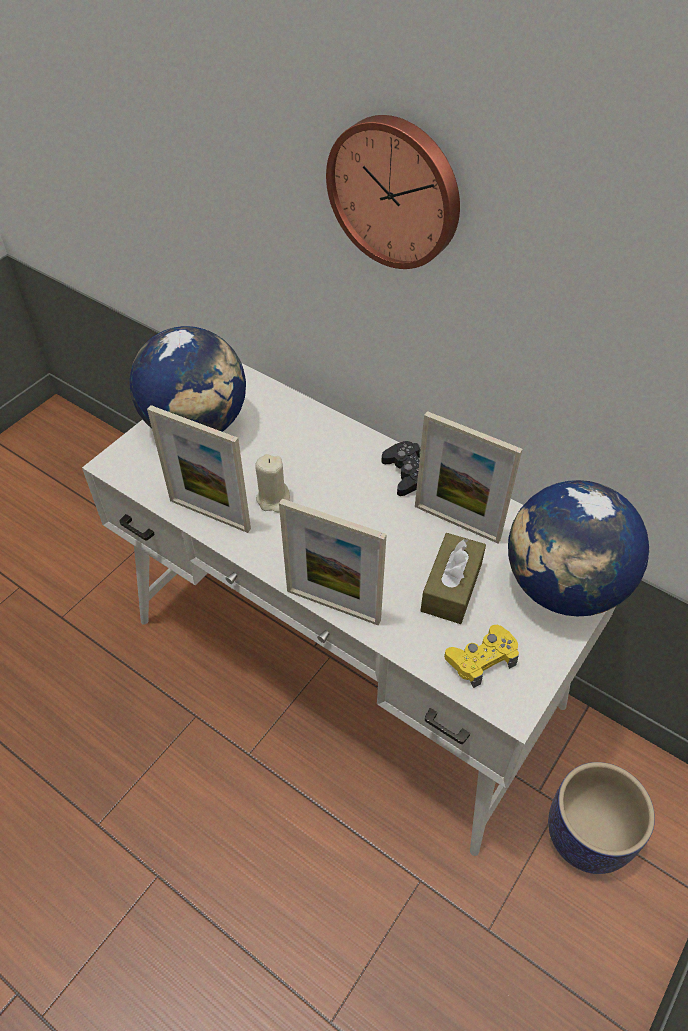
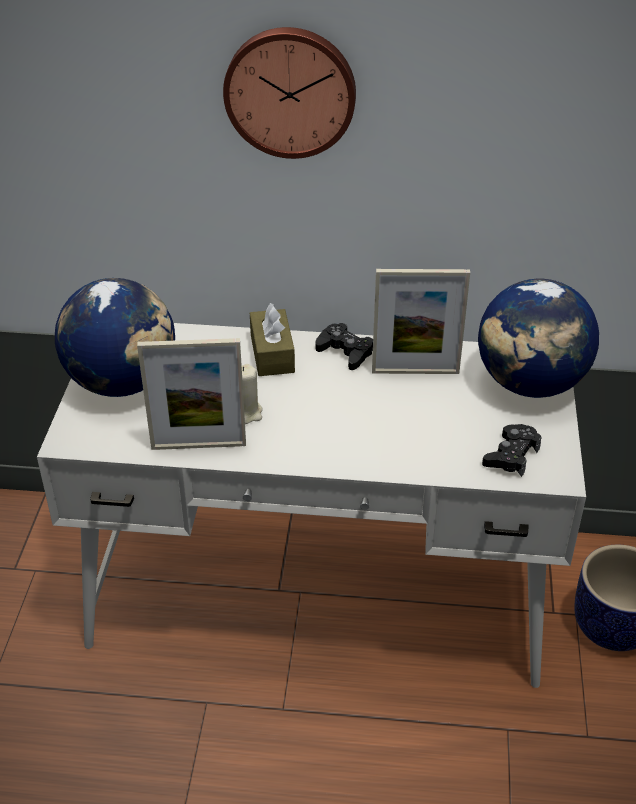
camera: 30 degrees left, 10 degrees down
(333, 605) = (366, 468): picture frame -> none
(451, 587) = (448, 417): brown tissue box -> brown tissue box (272, 354)
(481, 659) = (511, 455): yellow game controller -> black game controller

